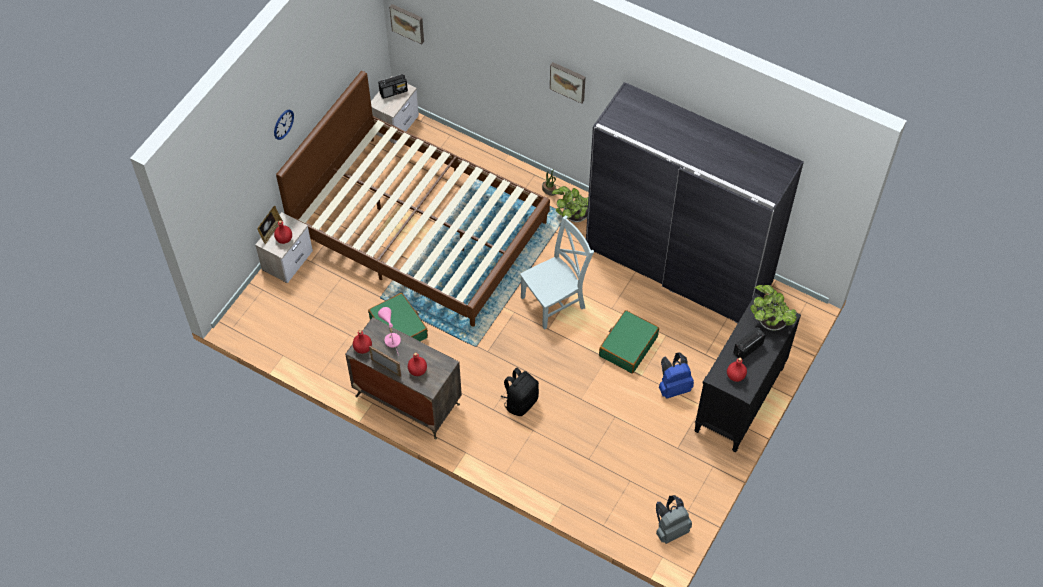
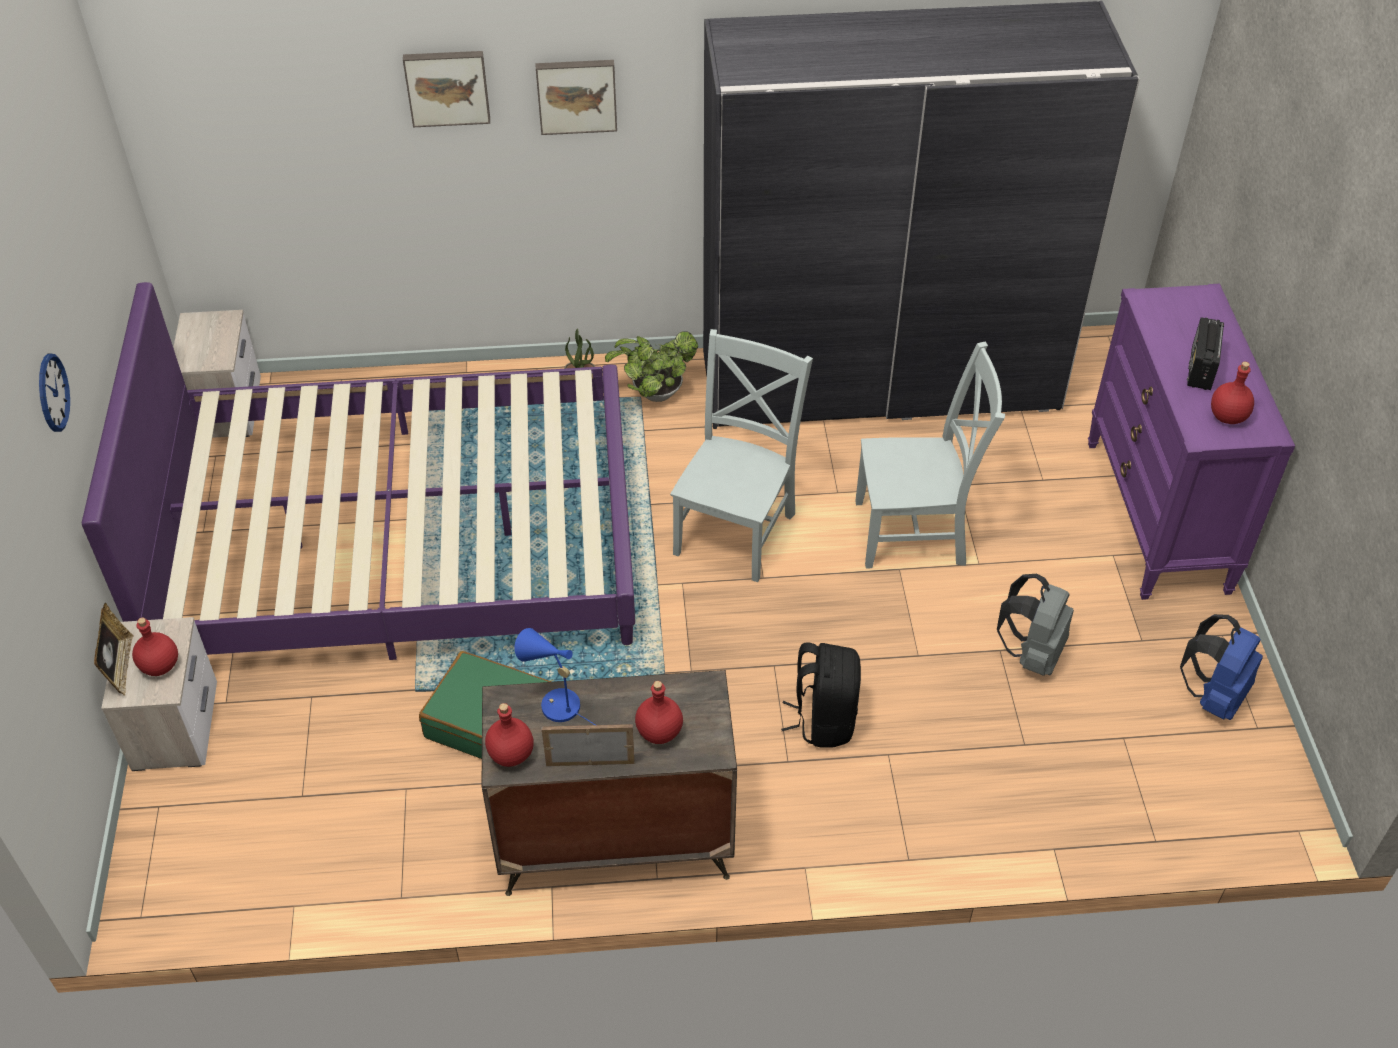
camera: 35 degrees left, 10 degrees down
(391, 338) = (554, 704): pink table lamp -> blue table lamp
(393, 91) = (204, 332): radio -> none
(408, 22) = (188, 151): picture -> picture (447, 86)
(419, 228) = (400, 540): brown bed -> purple bed
(628, 346) = (915, 532): green suitcase -> grey chair
(670, 529) = (1262, 775): grey backpack -> grey backpack (1032, 653)
(673, 387) = (1043, 552): blue backpack -> blue backpack (1213, 695)
(739, 400) = (1157, 516): black dresser -> purple dresser
(770, 321) = (1188, 315): potted plant -> none

